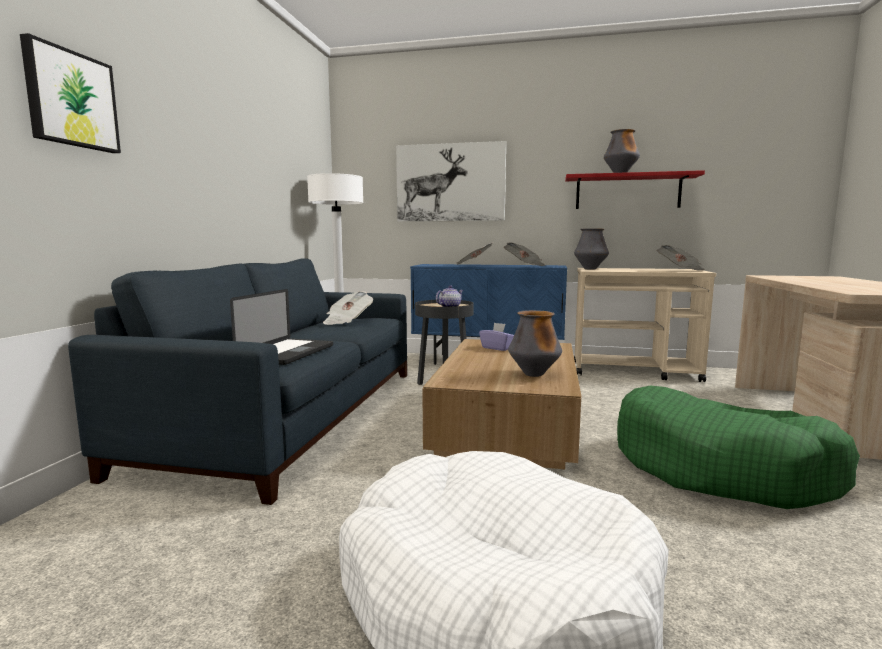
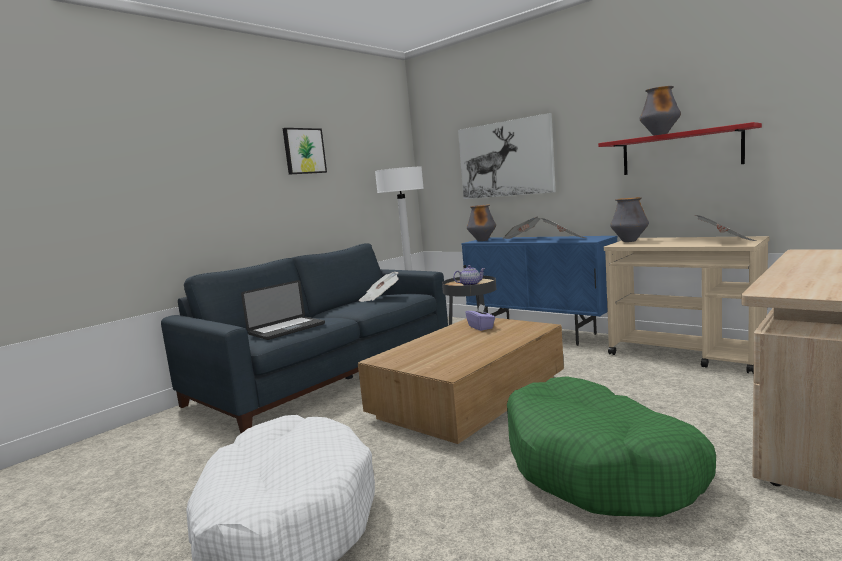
camera: 30 degrees right, 0 degrees up
(71, 99) = (159, 171): picture -> picture (304, 151)
(534, 374) = (457, 357): vase -> vase (482, 240)

